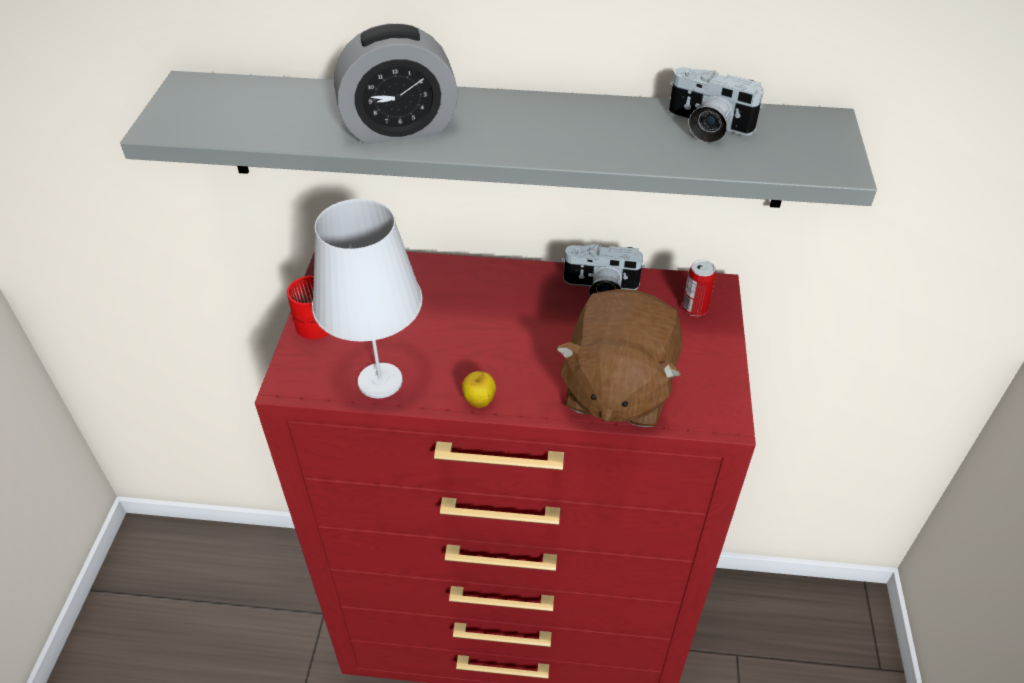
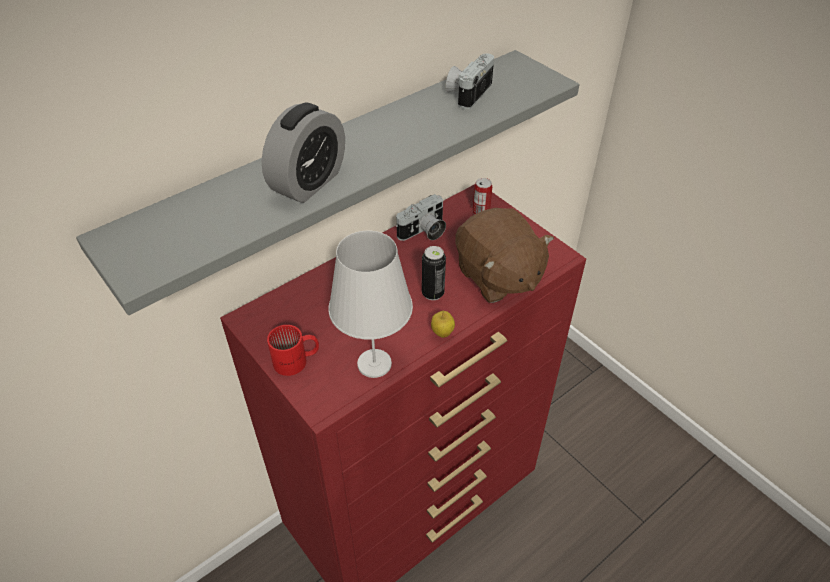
camera: 45 degrees left, 0 degrees up
(524, 356) = (433, 293): none -> can
(706, 127) = (468, 93): camera -> camera turned 135 degrees clockwise

